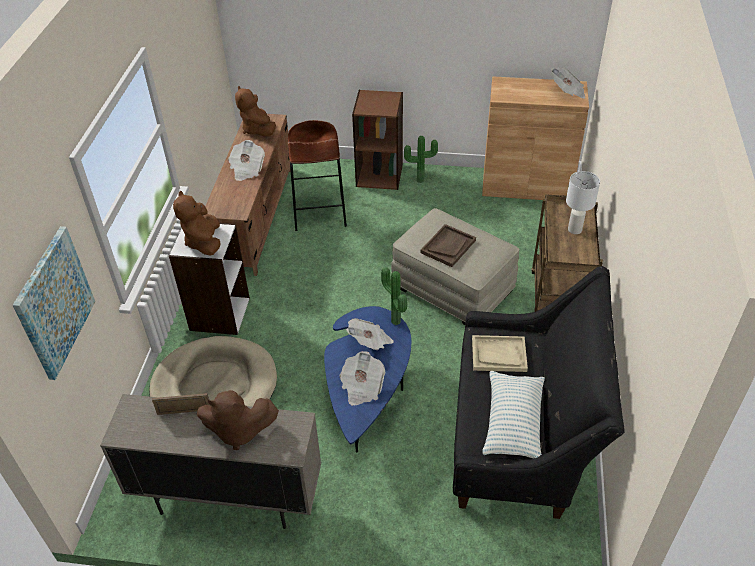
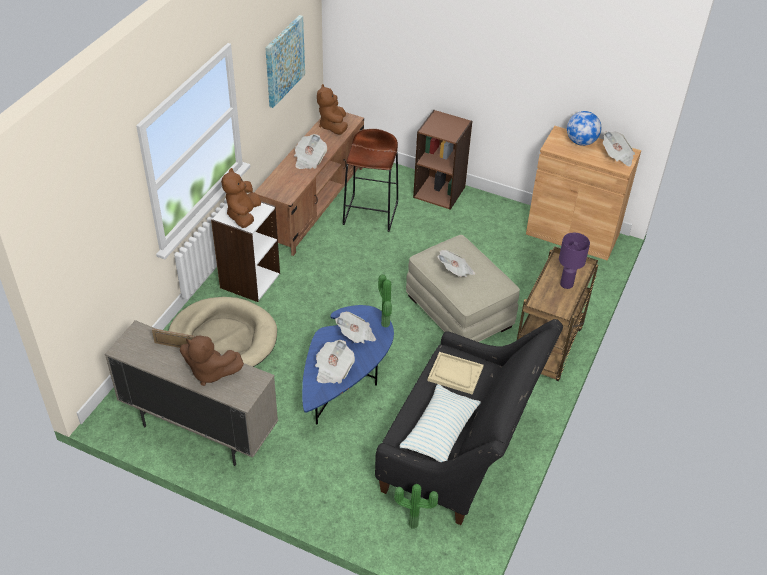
camera: 15 degrees right, 0 degrees up
(54, 303) = (97, 234): picture -> picture (284, 61)
(420, 179) = (475, 205): potted plant -> potted plant (413, 523)
(448, 246) = (455, 271): brown tray -> newspaper
(526, 86) = (581, 142): none -> globe
(574, 229) = (566, 284): white table lamp -> purple table lamp

